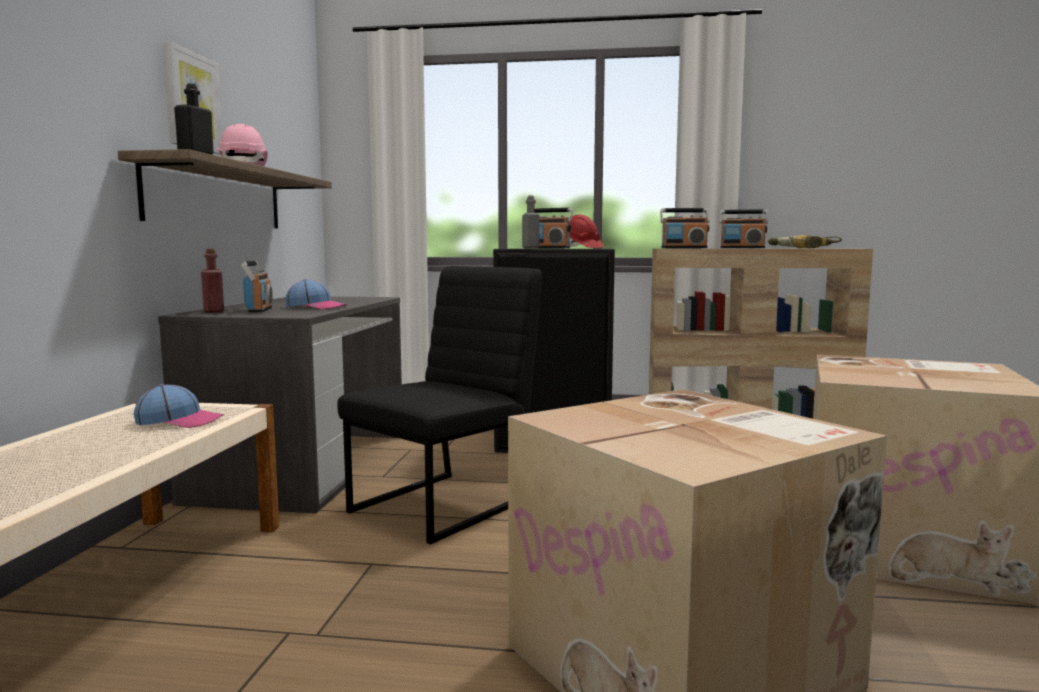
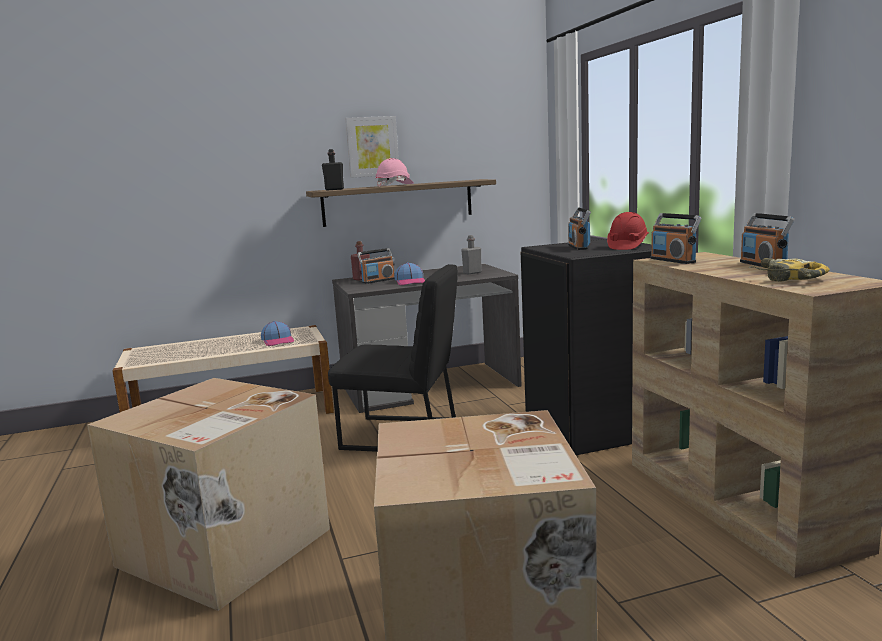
camera: 65 degrees right, 5 degrees up
(530, 248) = (548, 248): grey bottle -> grey bottle (472, 273)

